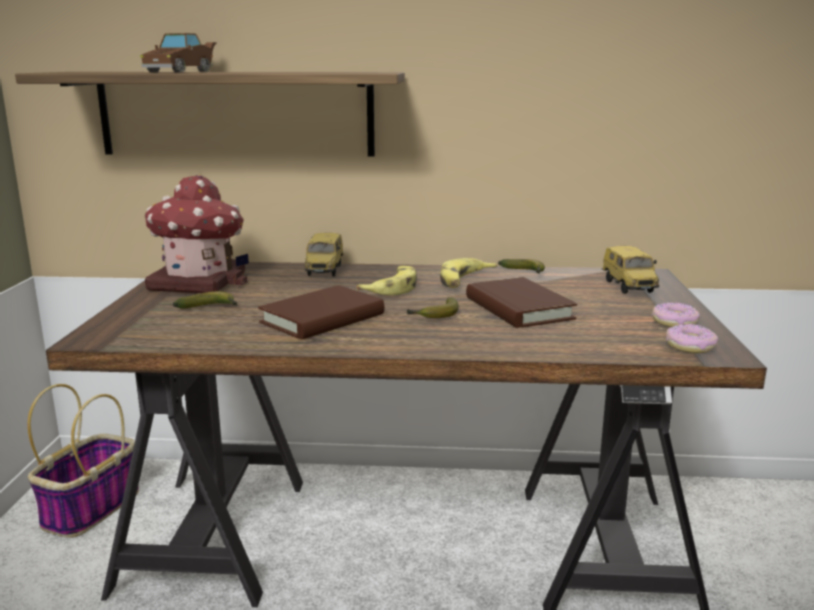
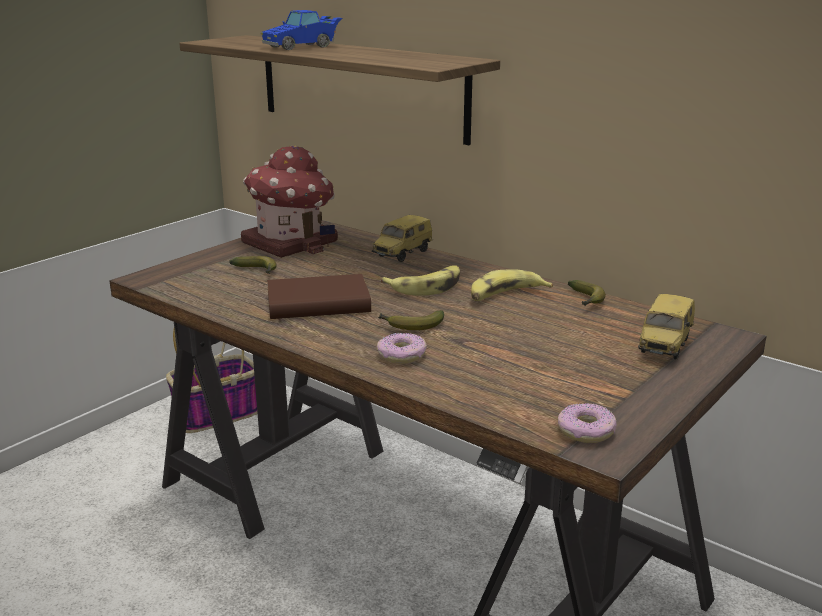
camera: 35 degrees right, 5 degrees up
(182, 71) = (303, 46): brown toy car -> blue toy car
(518, 308) = (499, 339): brown book -> none
(675, 322) = (628, 401): donut -> donut (402, 355)

